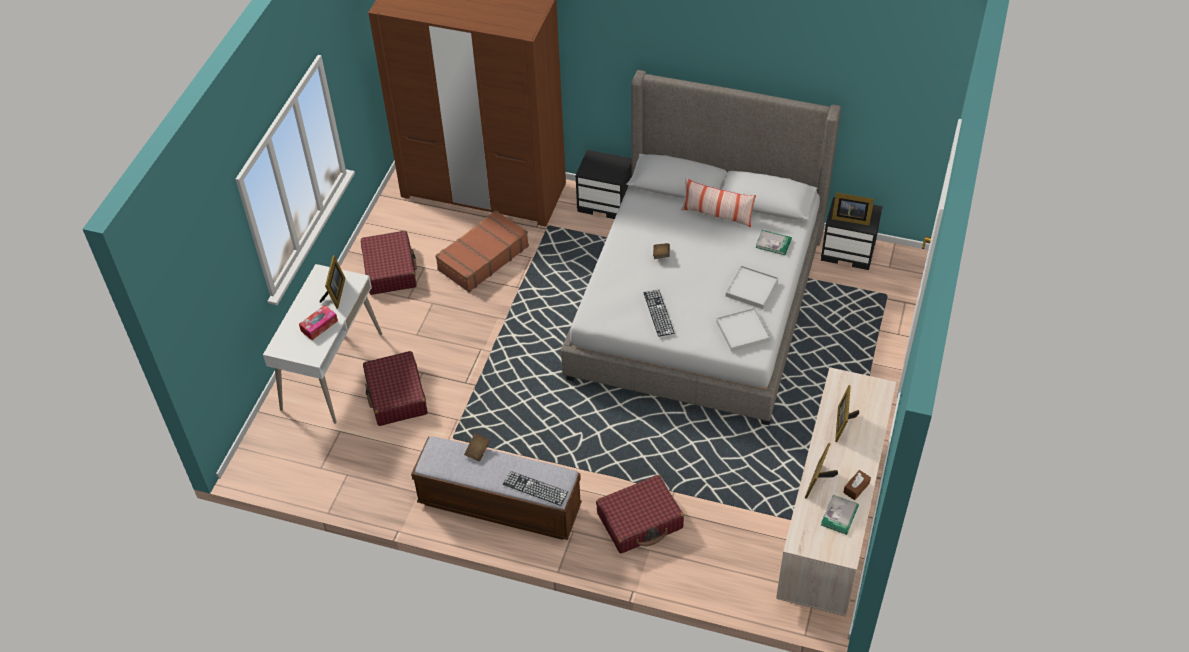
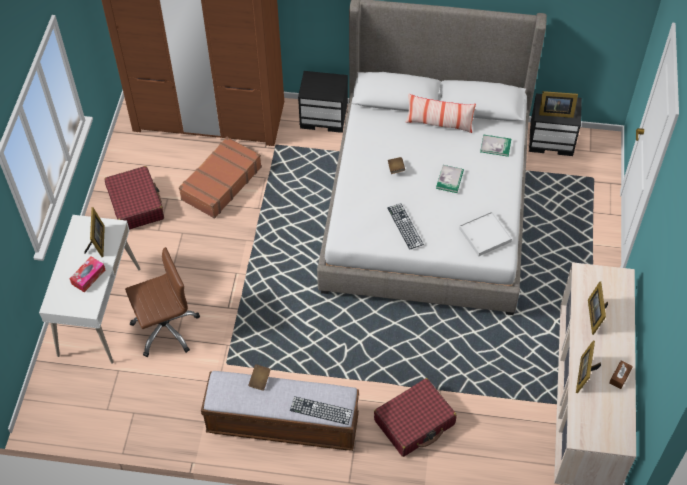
camera: 10 degrees left, 5 degrees up
(396, 396) = (165, 328): red suitcase -> brown office chair
(751, 289) = (485, 192): white tray -> none
(839, 515) = (610, 406): book -> book (449, 180)

